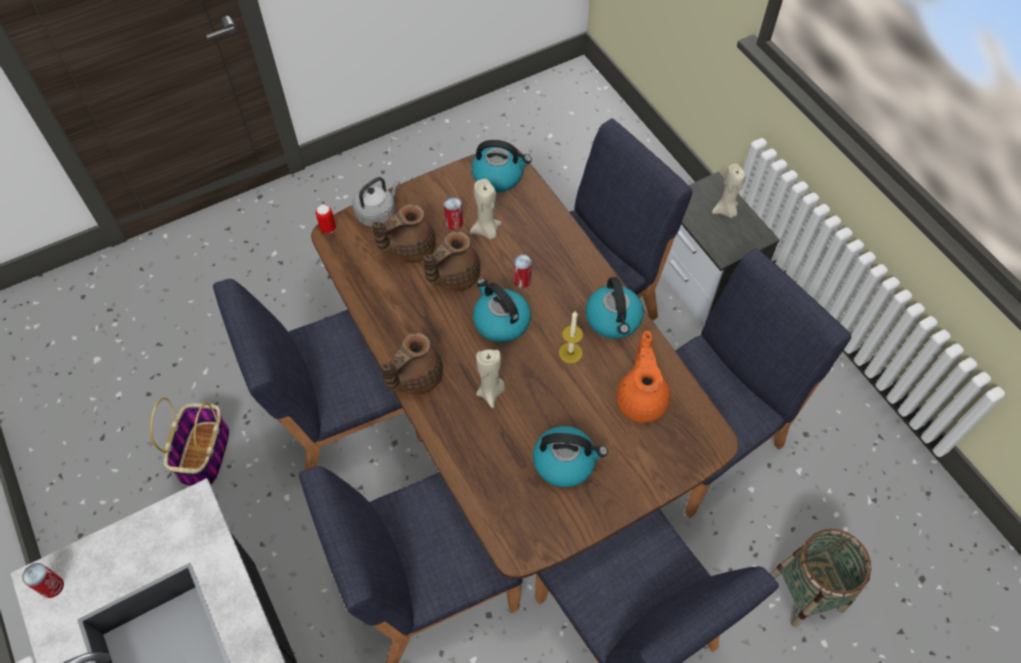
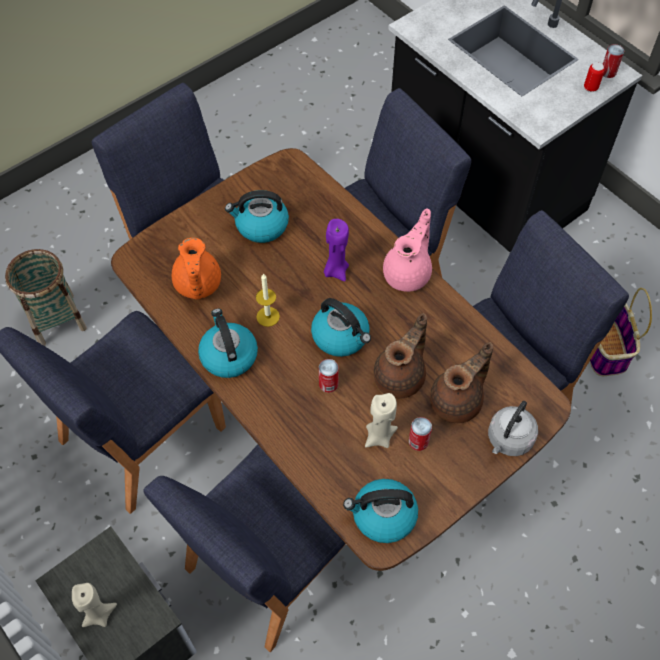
camera: 170 degrees right, 0 degrees up
(328, 228) = (554, 412): can -> can (590, 88)
(414, 377) = (408, 273): brown teapot -> pink teapot
(491, 392) = (335, 270): beige candle -> purple candle

